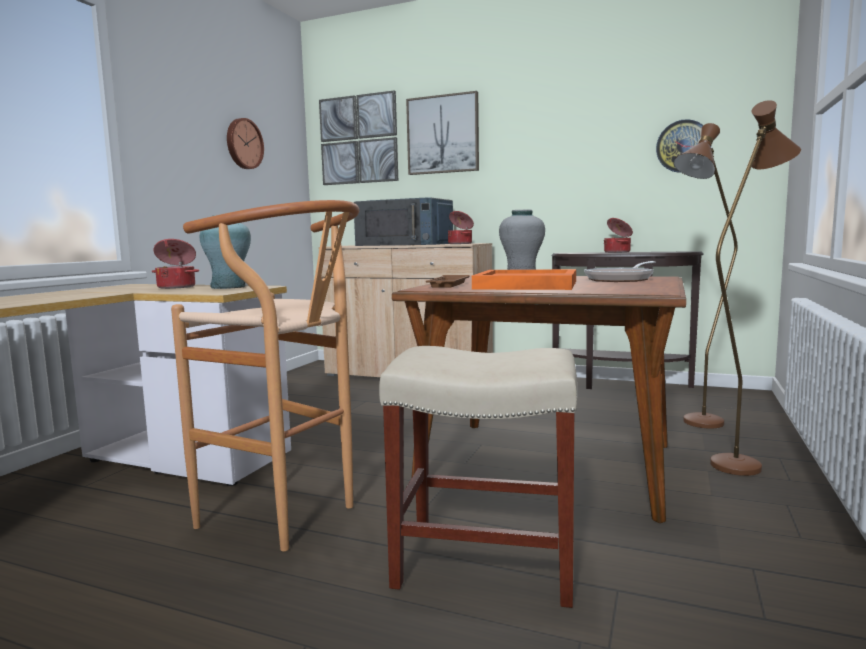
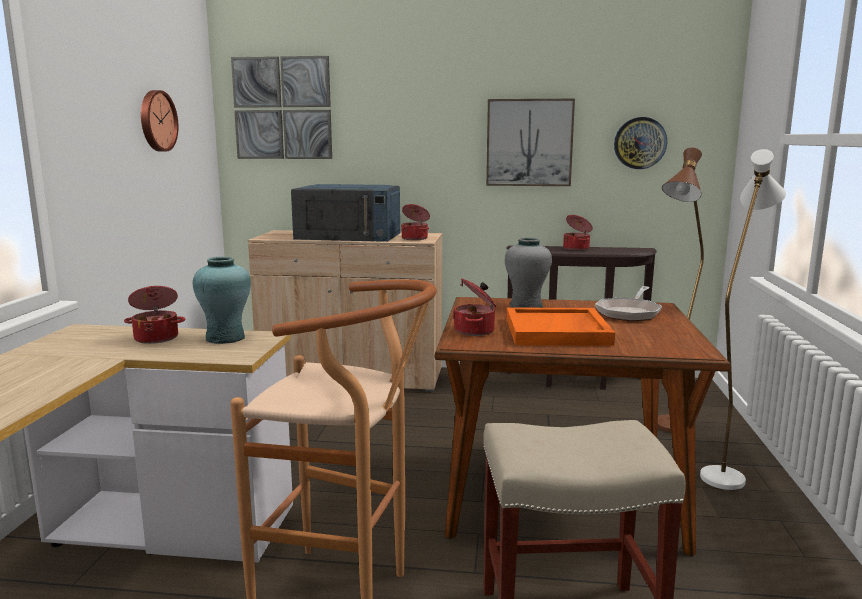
camera: 15 degrees left, 5 degrees up
(443, 134) = (386, 110): picture -> picture (529, 142)
(448, 285) = (475, 331): brown tray -> cooking pot
(742, 461) = (725, 472): brown floor lamp -> white floor lamp

